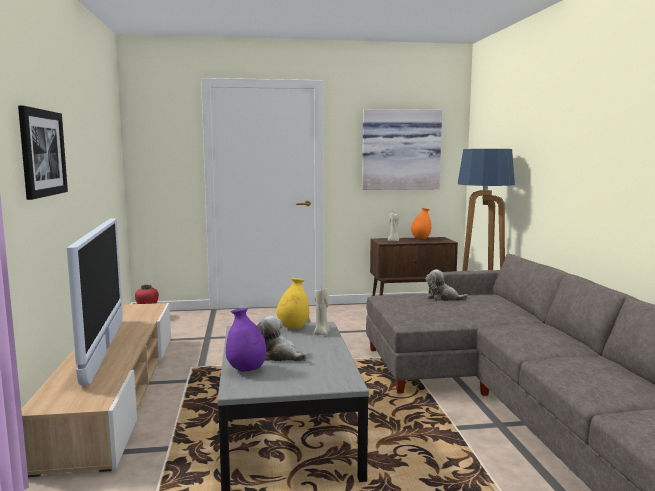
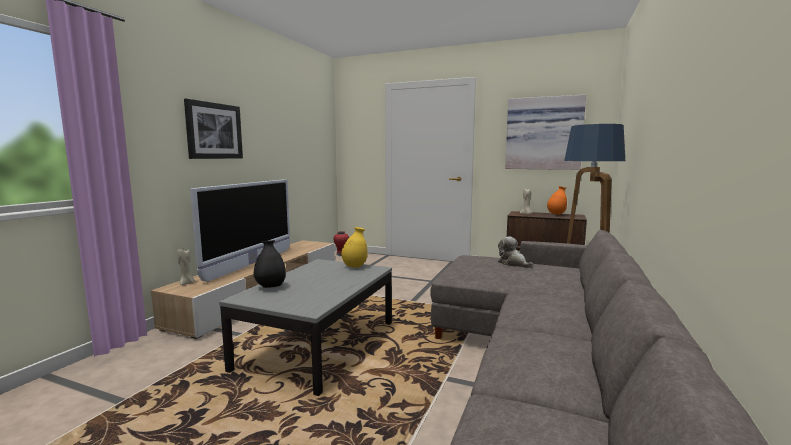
camera: 30 degrees right, 0 degrees up
(246, 370) = (270, 287): purple vase -> black vase
(278, 356) = (307, 282): plush toy -> none
(322, 333) = (366, 273): beige candle -> beige candle (186, 283)

